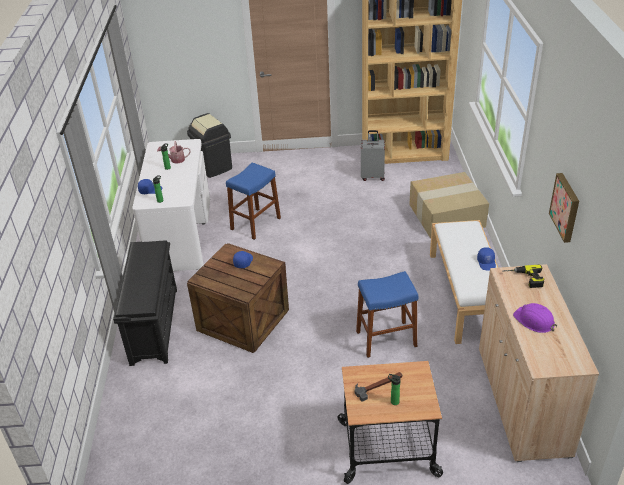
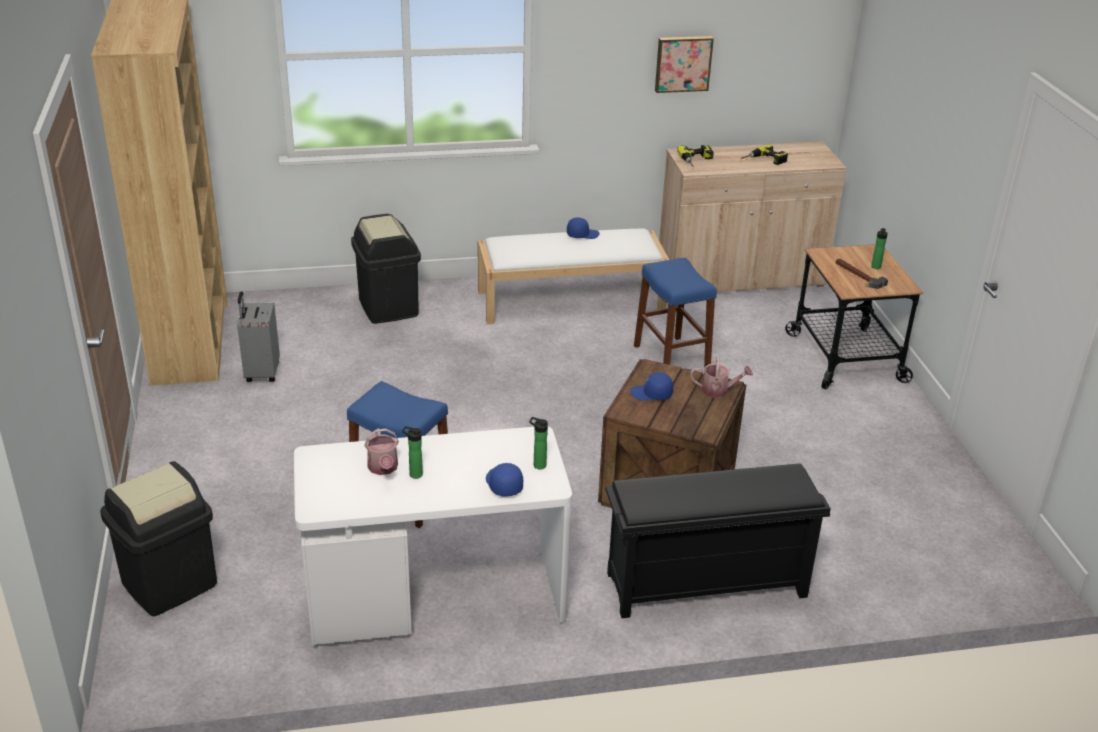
camera: 100 degrees left, 5 degrees down
(240, 290) = (719, 390): none -> watering can
(447, 215) = (387, 307): cardboard box -> black trash can
(534, 321) = (764, 160): purple hard hat -> power drill

